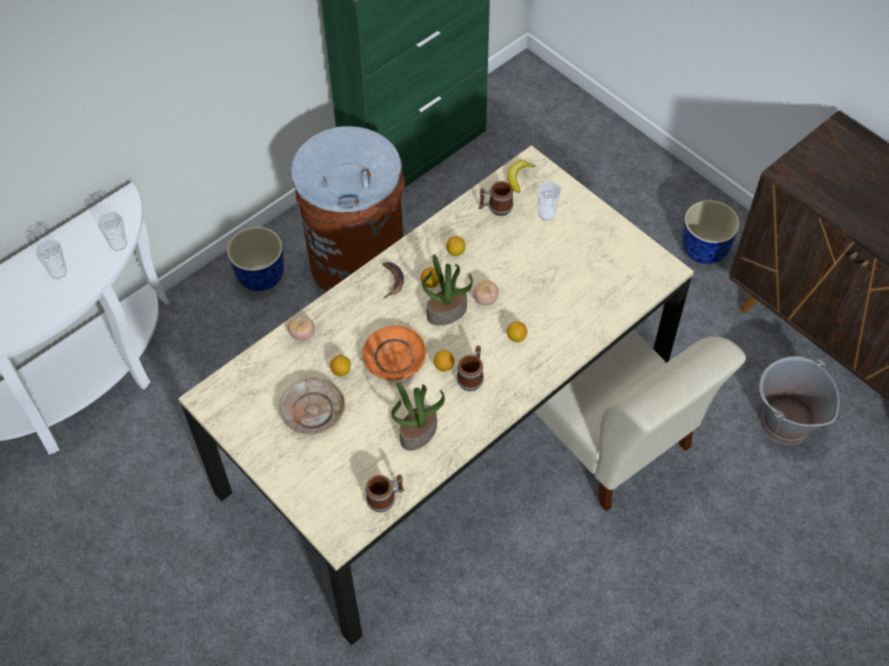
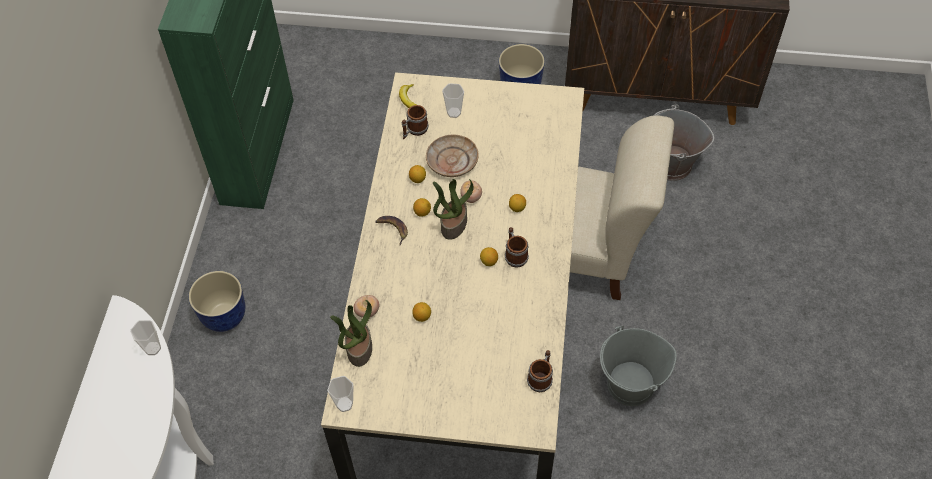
camera: 40 degrees left, 0 degrees up
(58, 272) = (123, 404): cup -> cup (344, 404)
(312, 411) = (430, 358): beige plate -> beige plate (452, 161)
(358, 263) = (290, 255): brown trash can -> none
(395, 358) = (450, 280): orange plate -> none
(418, 432) = (517, 318): potted plant -> potted plant (358, 348)
(539, 594) = (630, 385): none -> grey bucket

